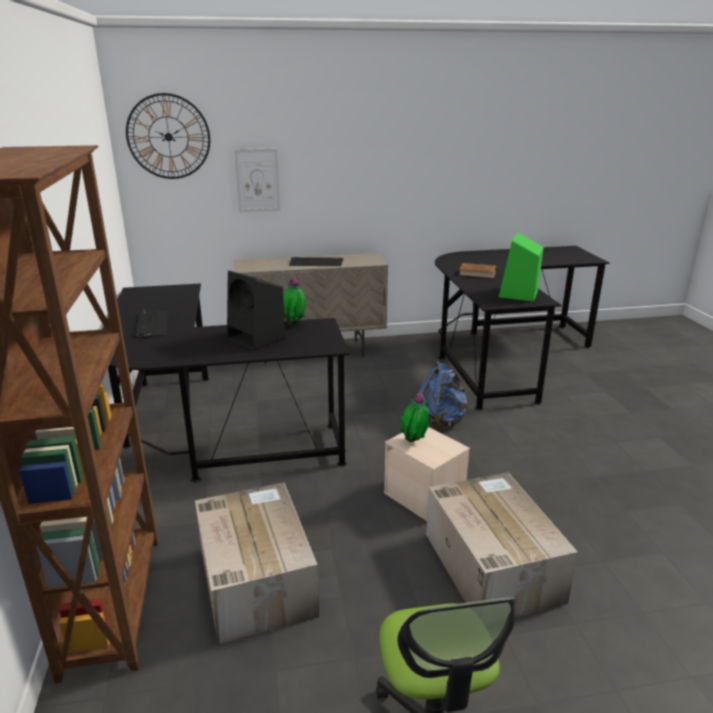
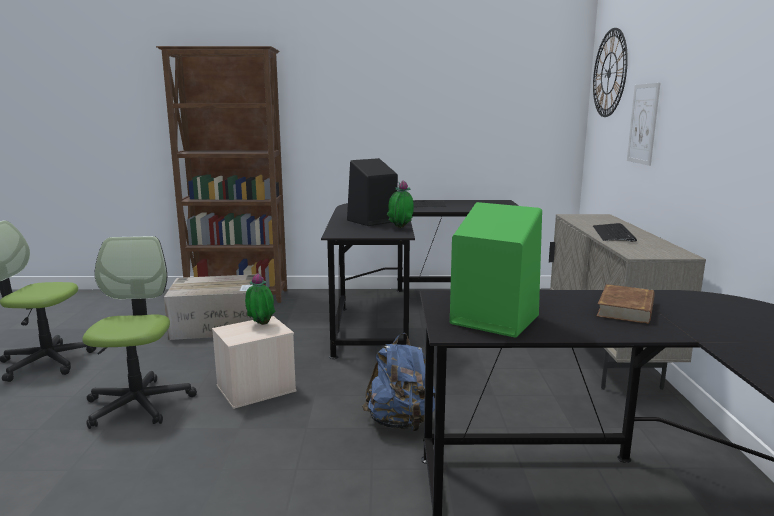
camera: 100 degrees right, 10 degrees down
(490, 565) = (139, 404): cardboard box -> office chair

